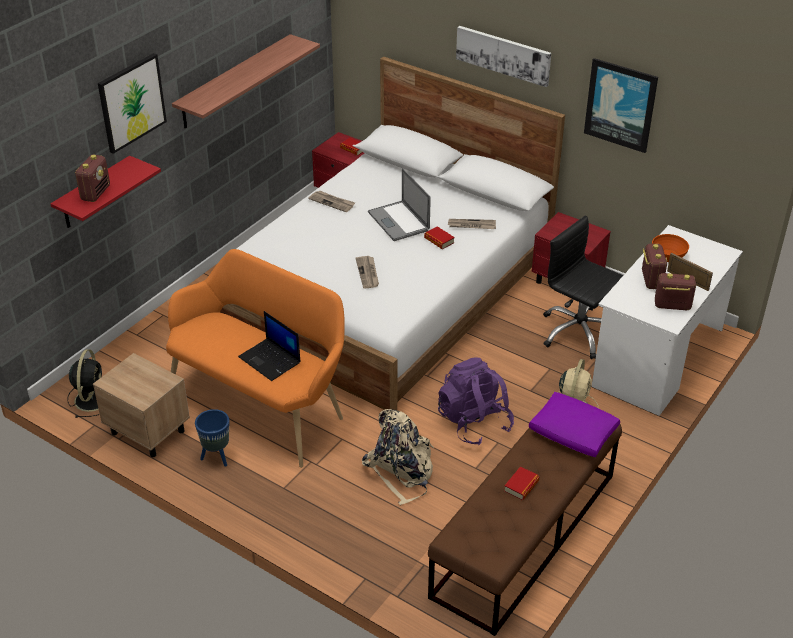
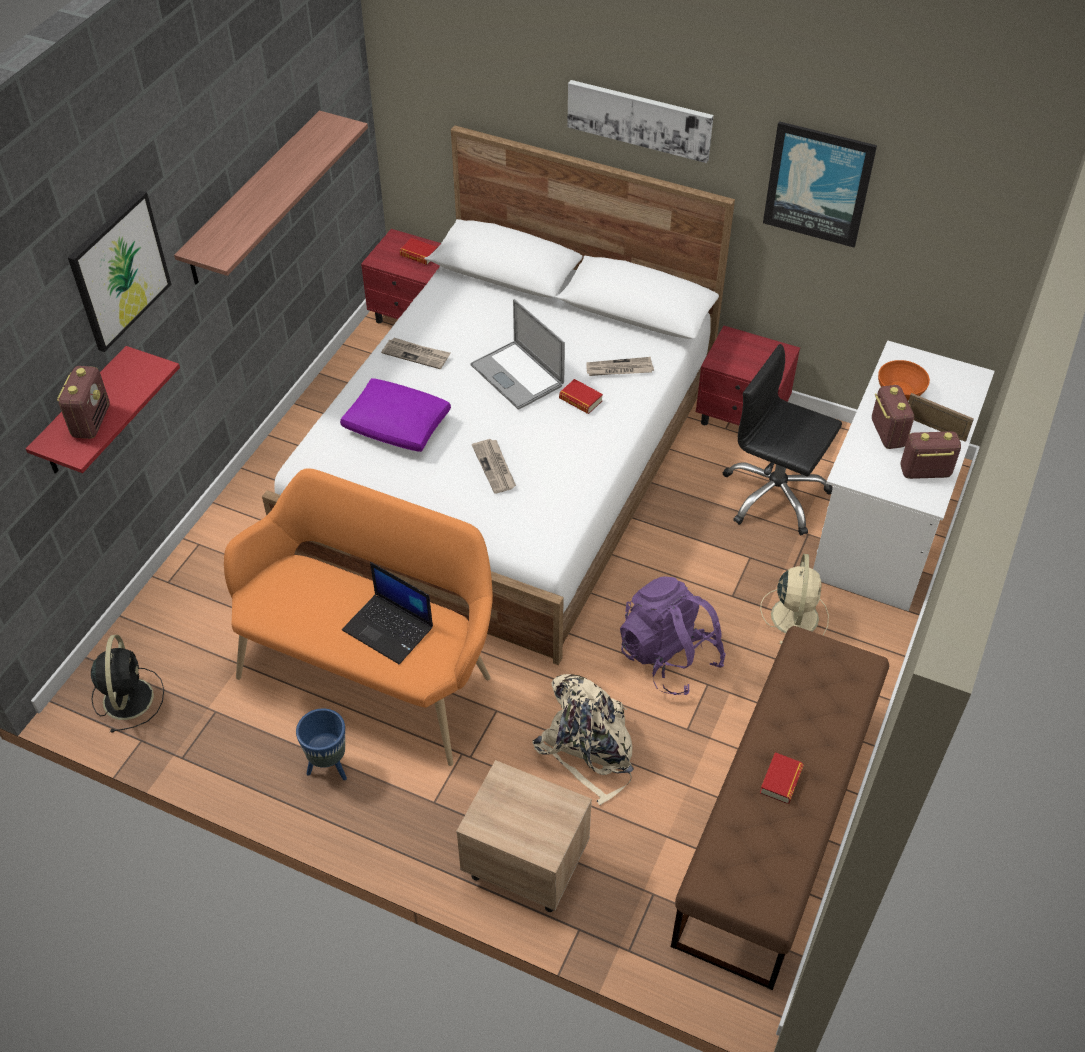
camera: 10 degrees left, 10 degrees up
(147, 431) = (220, 740): beige nightstand -> beige nightstand (524, 864)
(574, 433) = (830, 683): purple pillow -> purple pillow (398, 425)

